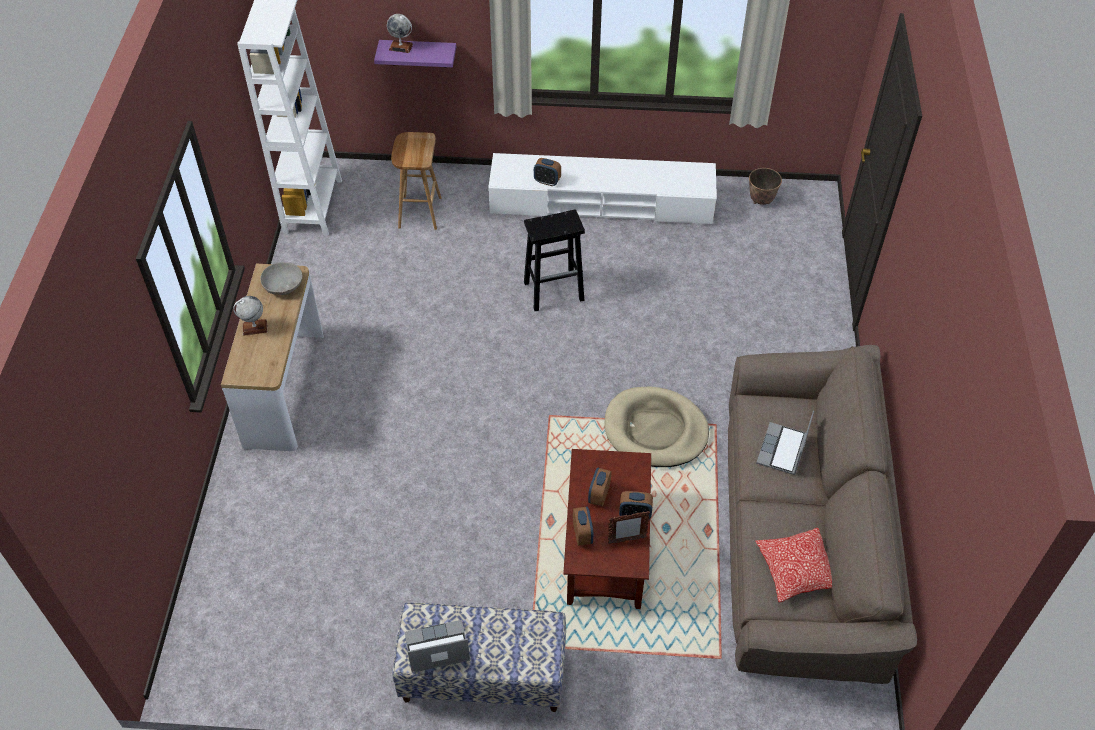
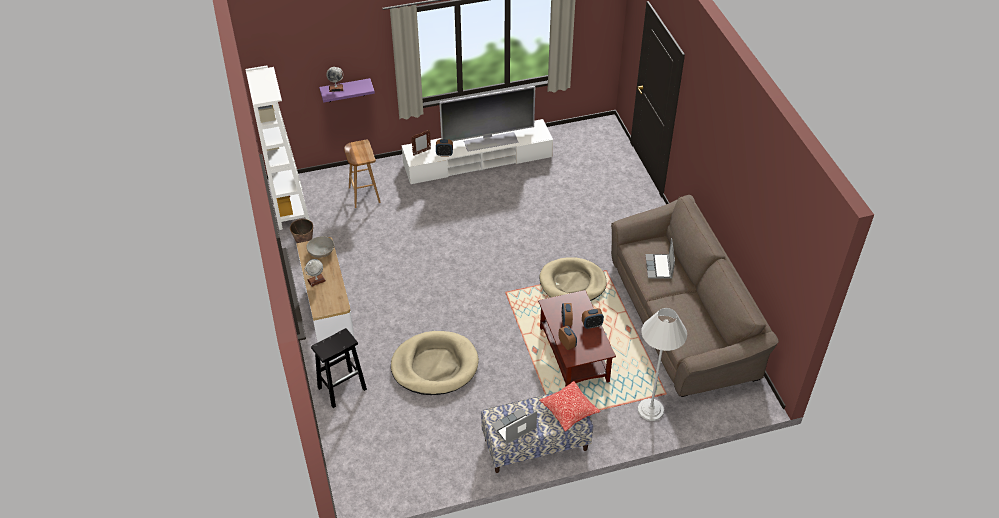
camera: 20 degrees left, 5 degrees down
(395, 500) = (435, 366): none -> beige dog bed
(554, 291) = (473, 220): black stool -> black stool (342, 388)
(622, 178) = (490, 141): none -> television
(626, 540) = (593, 340): picture frame -> picture frame (421, 152)
(684, 677) = (650, 410): none -> white floor lamp
(761, 200) = (574, 136): planter -> planter (304, 241)
(797, 570) = (695, 327): pillow -> pillow (569, 410)

